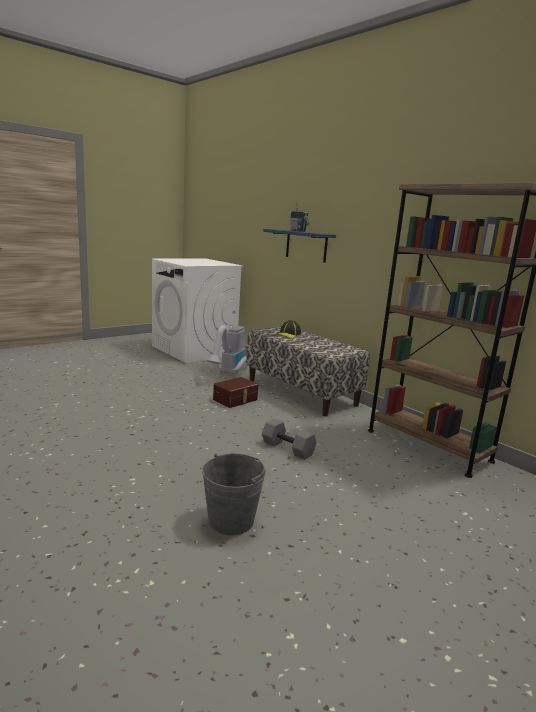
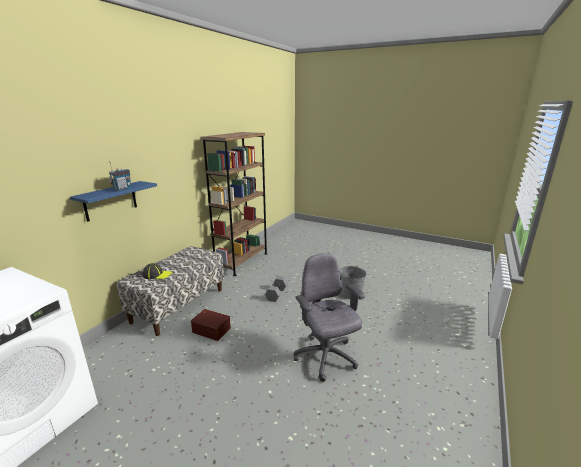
camera: 110 degrees left, 5 degrees up
(110, 441) = (326, 358): none -> grey office chair
(228, 373) = (135, 355): vacuum cleaner -> none

